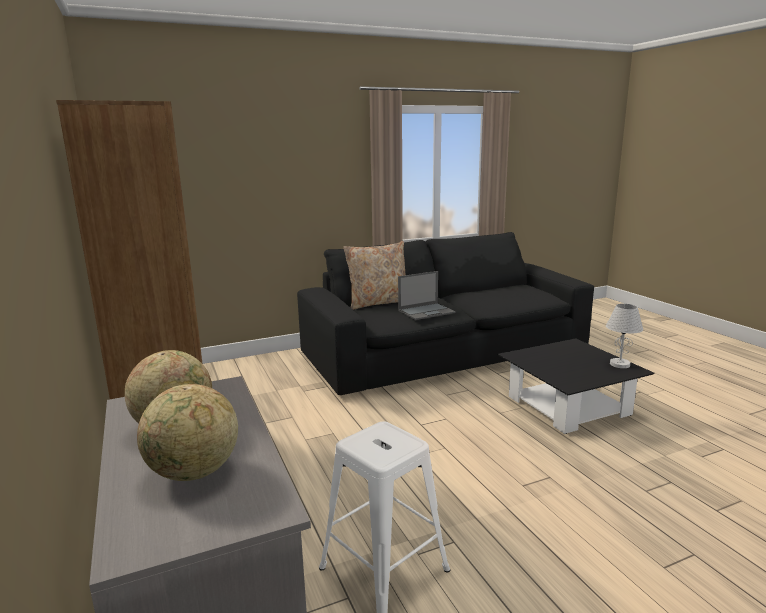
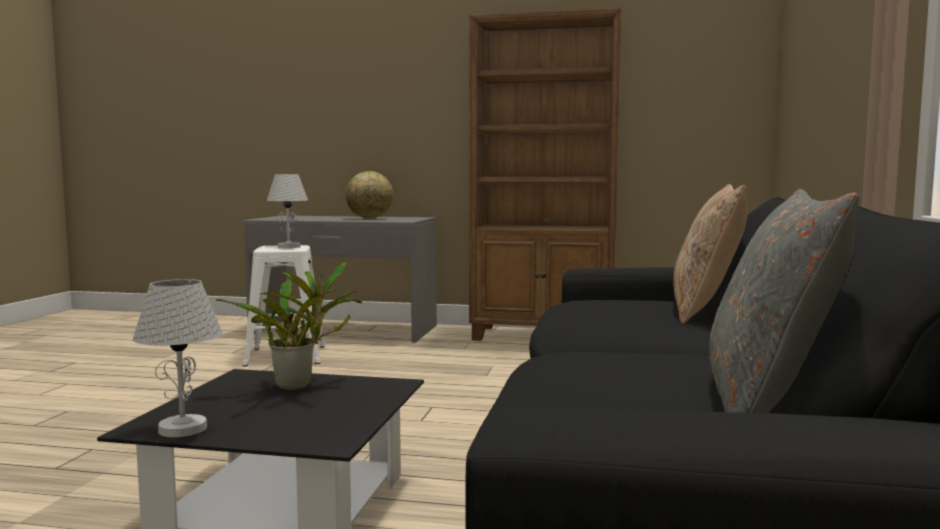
camera: 125 degrees right, 10 degrees down
(194, 473) = (317, 218): globe -> none
(371, 442) = (289, 247): none -> white table lamp
(427, 311) = (591, 315): laptop -> none
(497, 286) = (766, 407): none -> grey pillow
(552, 368) = (299, 386): none -> potted plant

